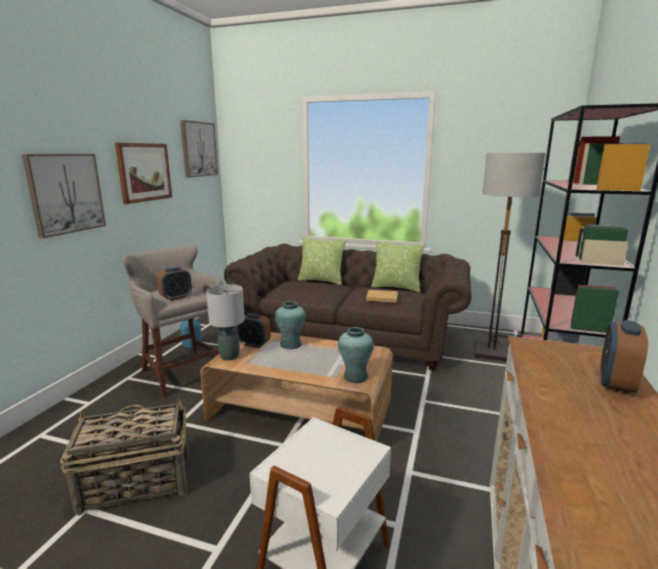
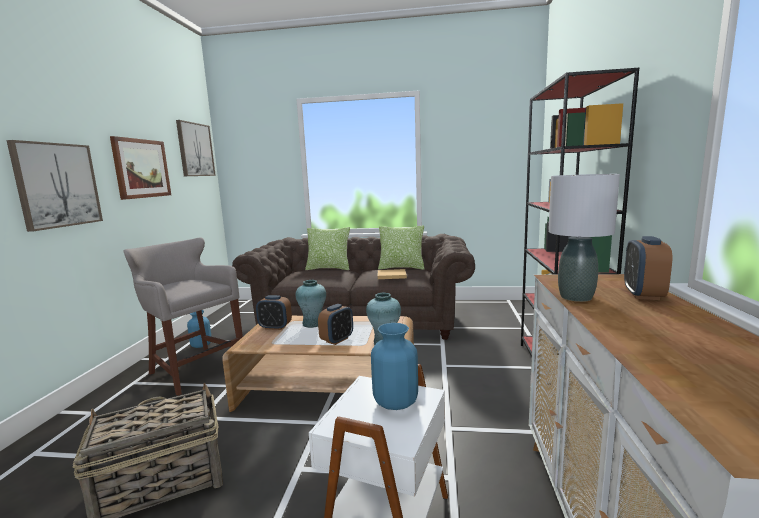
camera: 10 degrees left, 5 degrees down
(176, 297) = (187, 288): alarm clock -> alarm clock (337, 340)
(229, 357) = (252, 340): grey table lamp -> grey table lamp (576, 297)
(338, 452) = (395, 401): none -> blue vase
(495, 349) = (496, 316): floor lamp -> none

